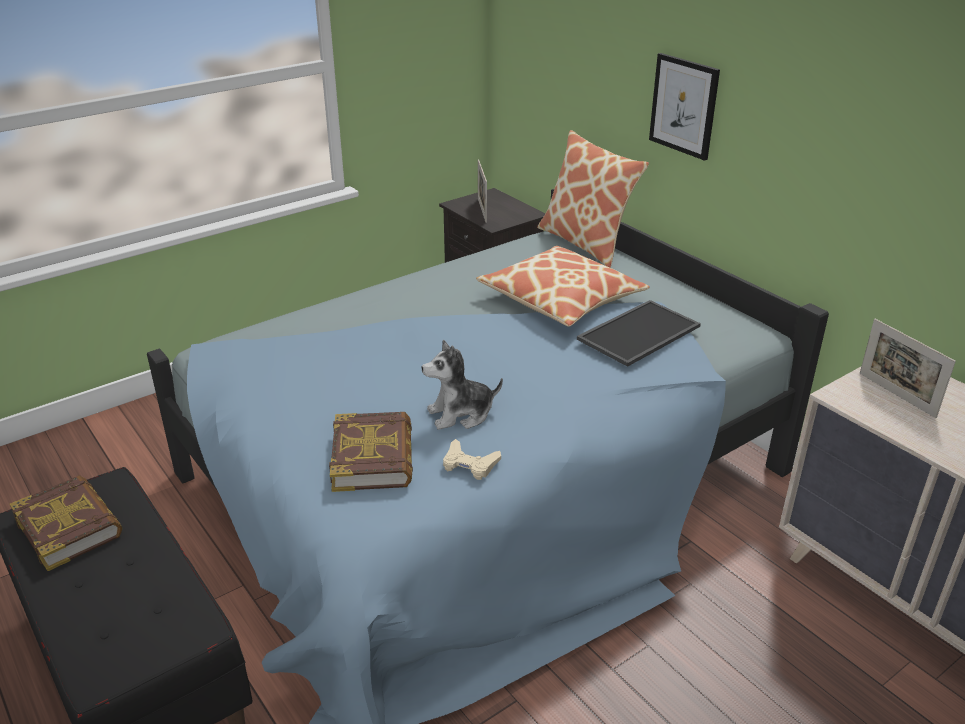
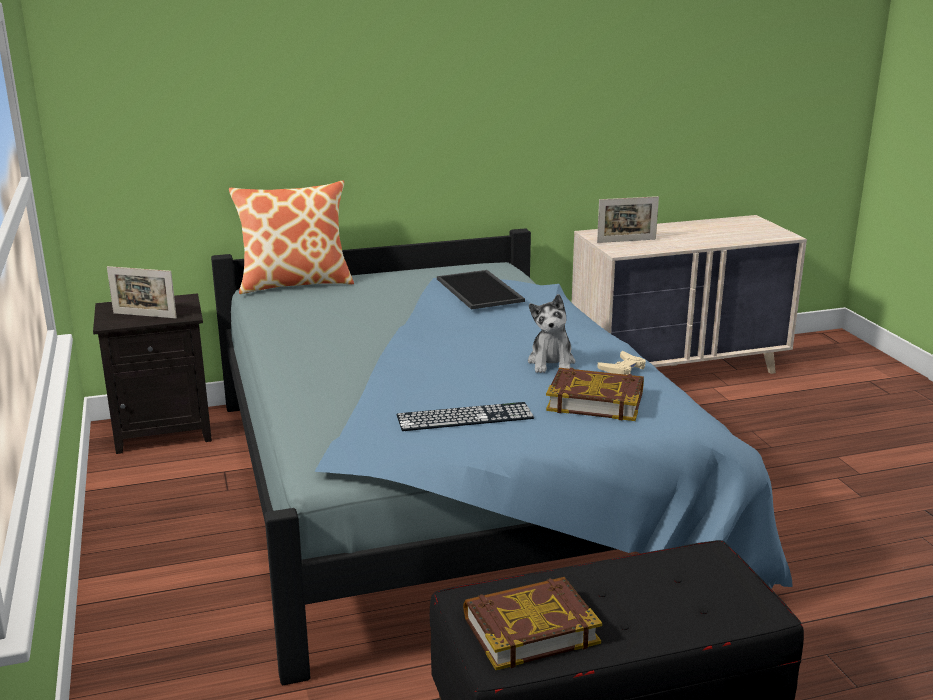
camera: 70 degrees left, 10 degrees down
(306, 388) = (465, 417): none -> keyboard
(561, 299) = (390, 308): pillow -> none
(684, 106) = (353, 123): picture -> none

